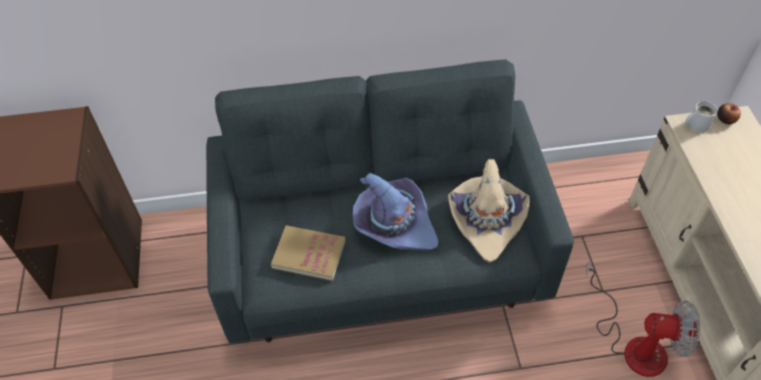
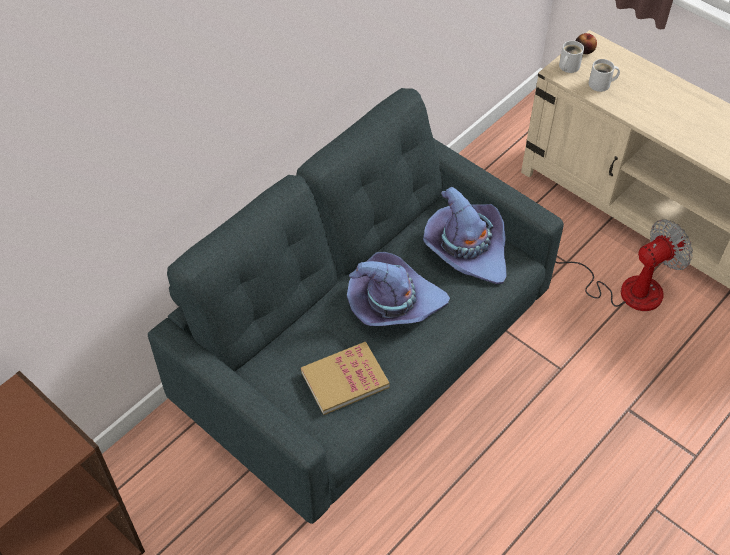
camera: 40 degrees left, 0 degrees up
(487, 219) = (466, 249): beige hat -> purple hat
(713, 154) = (601, 84): none -> white mug

